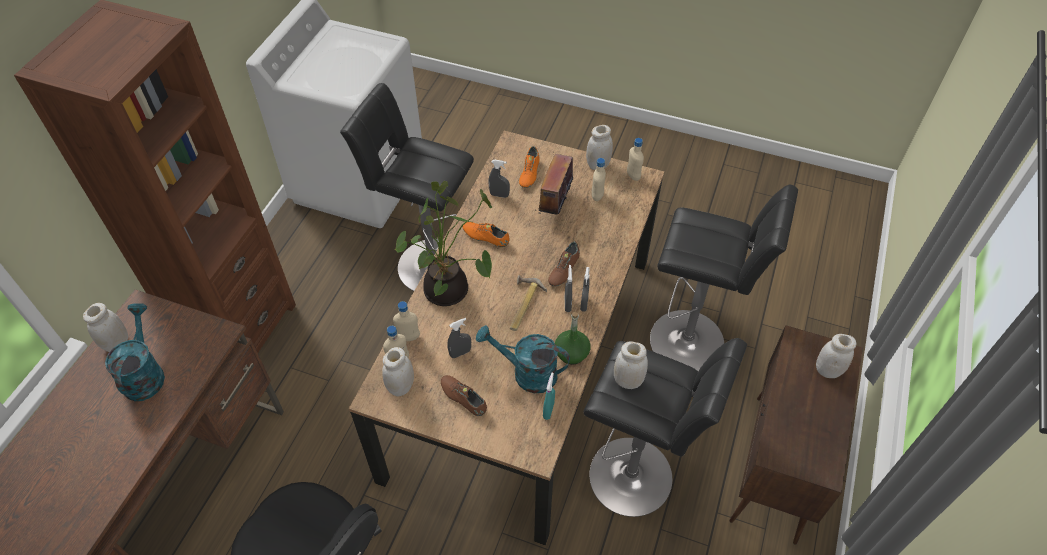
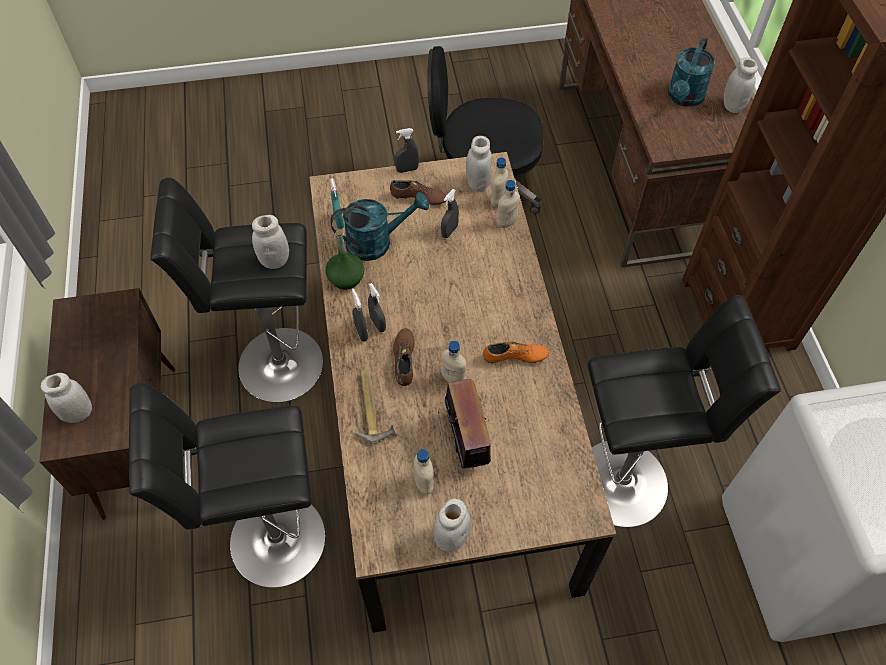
camera: 150 degrees right, 5 degrees up
(144, 373) = (684, 98): turquoise watering can -> turquoise watering can turned 60 degrees clockwise
(450, 292) = (504, 280): potted plant -> none
(499, 195) = (542, 421): grey spray bottle -> grey spray bottle (407, 169)
(522, 305) = (423, 301): hammer -> hammer (373, 408)
(529, 173) = (530, 474): orange shoe -> none
(633, 176) = (394, 544): beige bottle -> beige bottle (453, 379)

